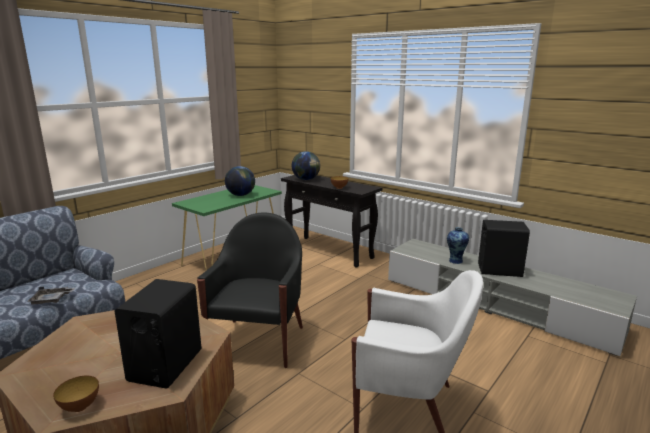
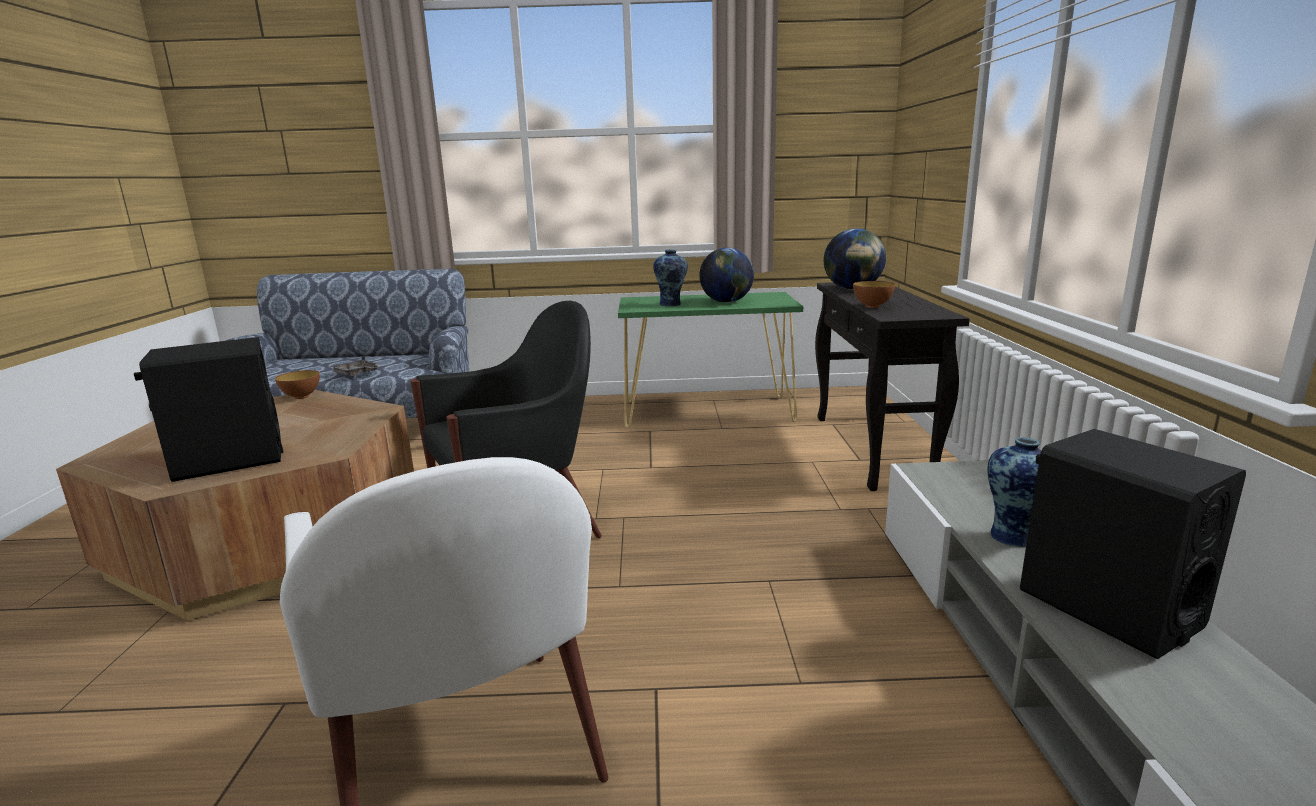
camera: 50 degrees right, 0 degrees up
(80, 407) = (116, 462): bowl -> bowl (301, 397)
(217, 202) = (671, 304): none -> vase

